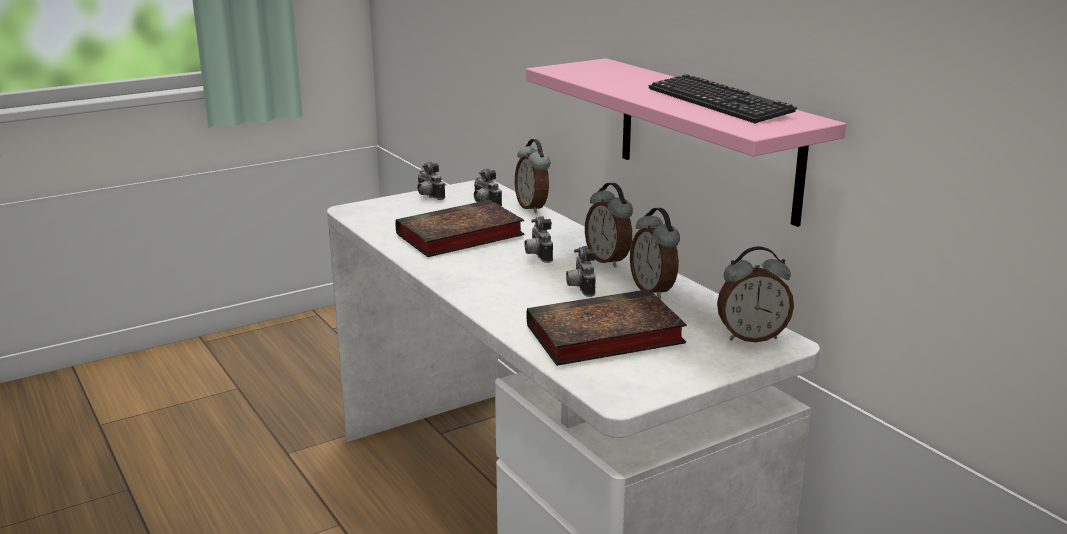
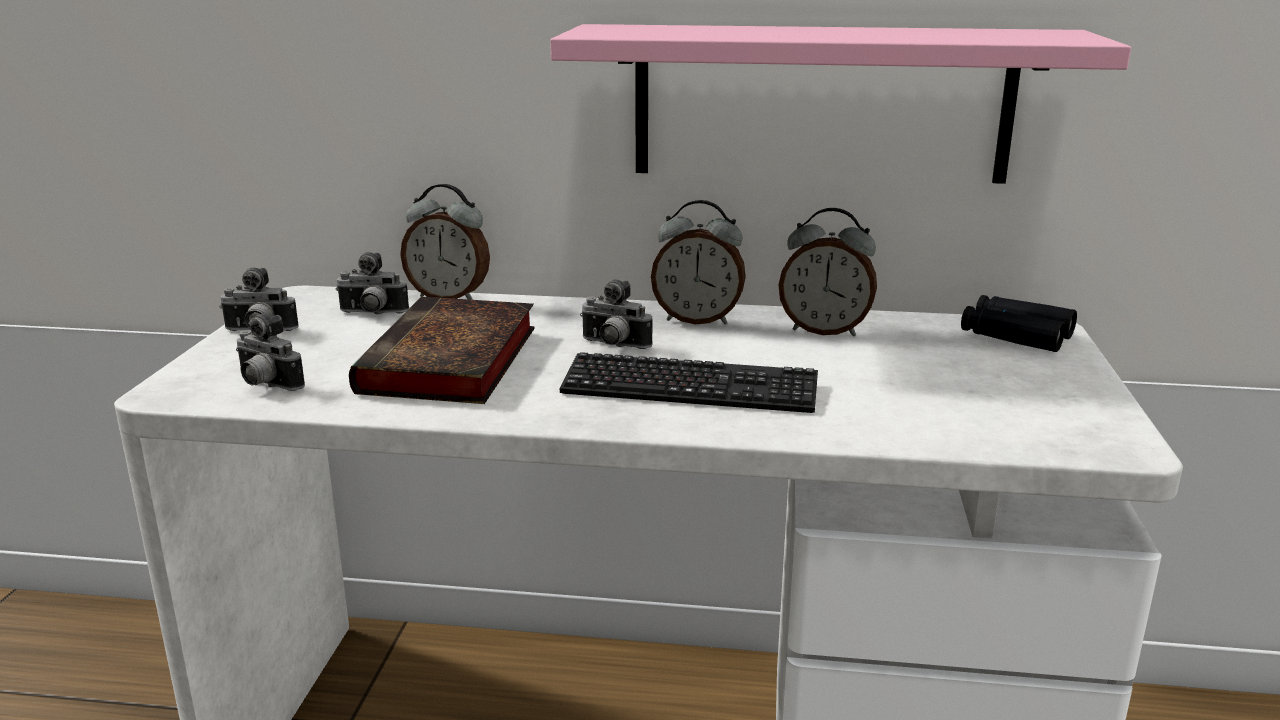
camera: 50 degrees left, 0 degrees up
(579, 288) = (758, 359): camera -> camera (266, 385)
(601, 336) = (926, 397): book -> none
(718, 102) = (922, 32): keyboard -> keyboard (689, 388)
(751, 337) = (1015, 335): alarm clock -> black binoculars

